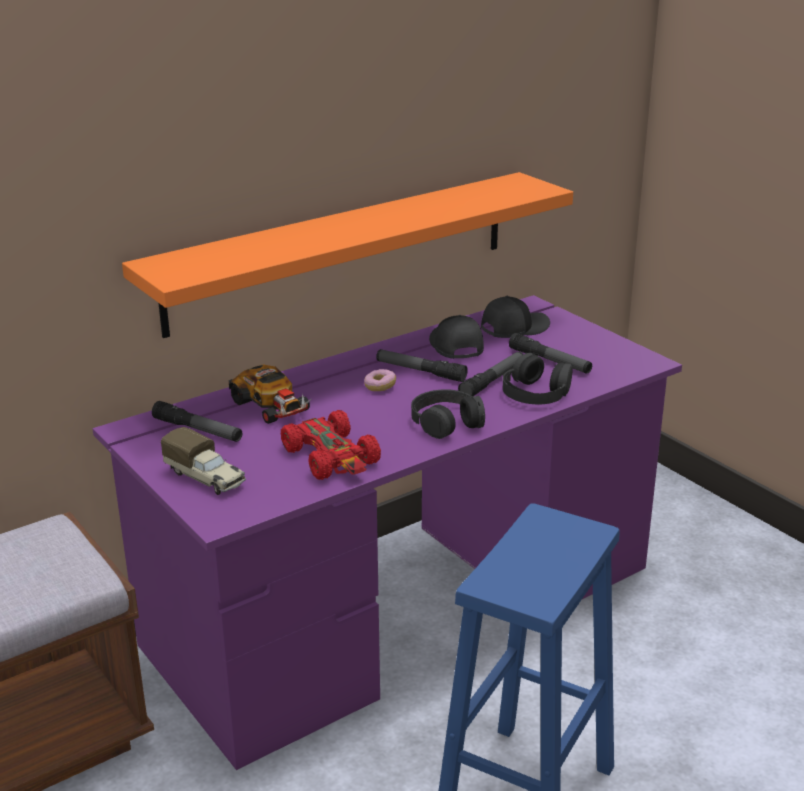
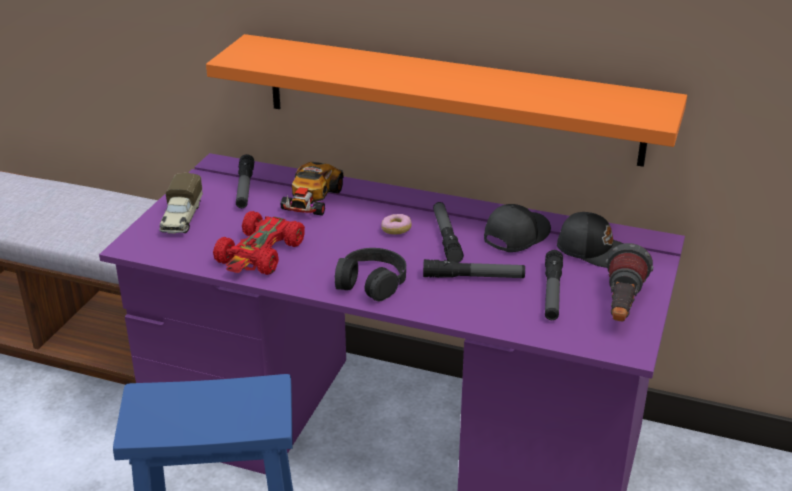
camera: 55 degrees right, 5 degrees up
(536, 392) = (479, 306): black headphones -> none
(597, 346) = (622, 307): none -> flashlight

